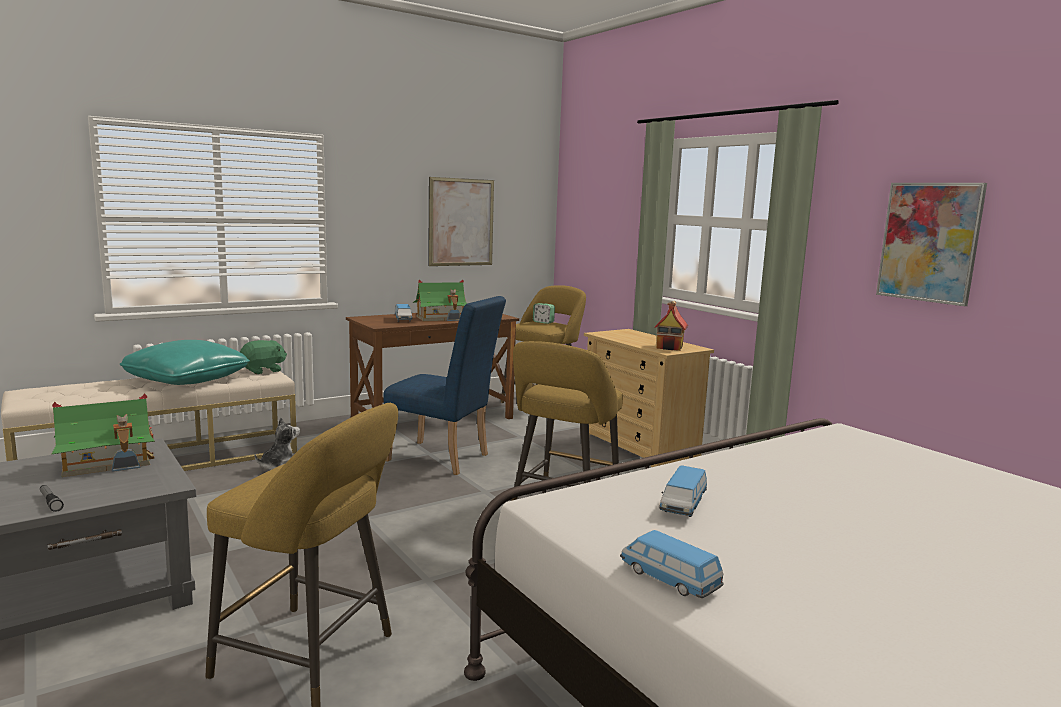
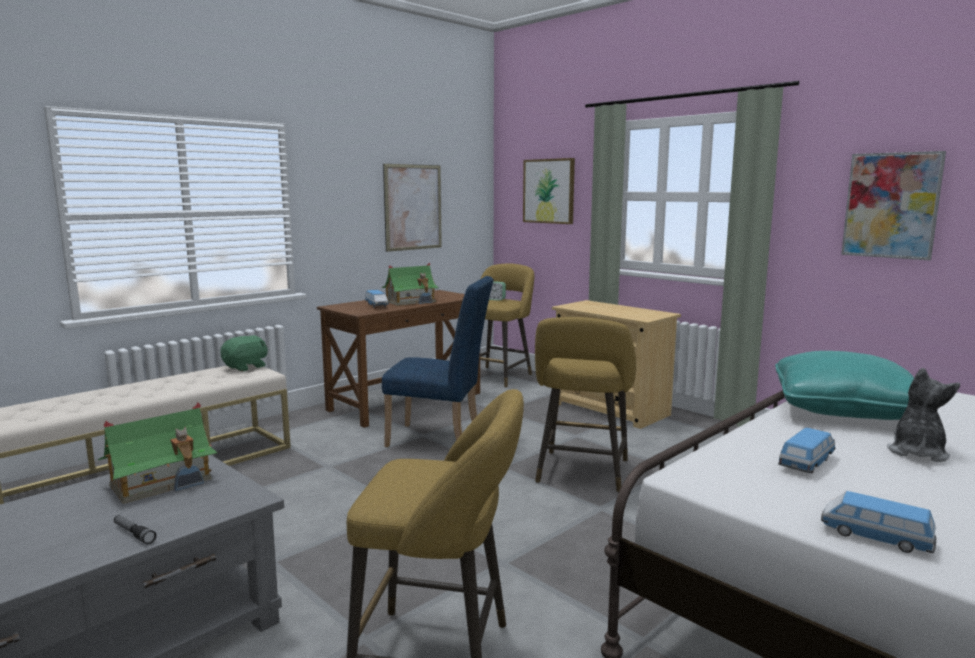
camera: 10 degrees left, 0 degrees up
(186, 380) = (173, 384): turquoise pillow -> turquoise pillow (843, 410)
(279, 467) = (281, 464): plush toy -> plush toy (917, 452)
(605, 211) = (549, 191): none -> picture
(670, 347) = (642, 314): toy house -> none
(683, 506) = (806, 463): toy car -> toy car turned 150 degrees counterclockwise

